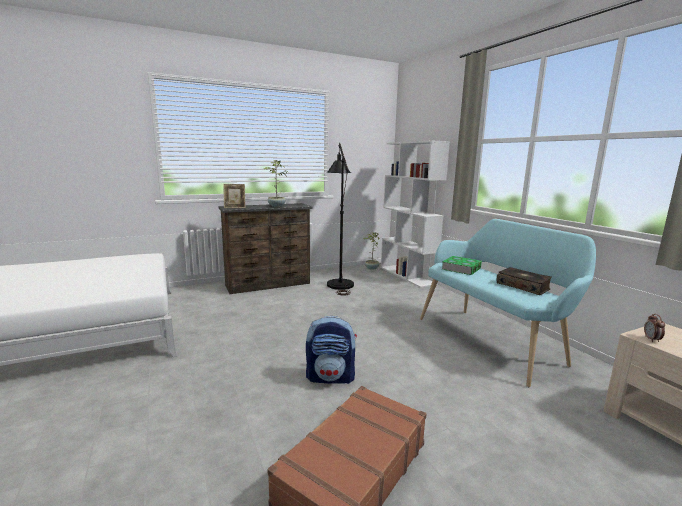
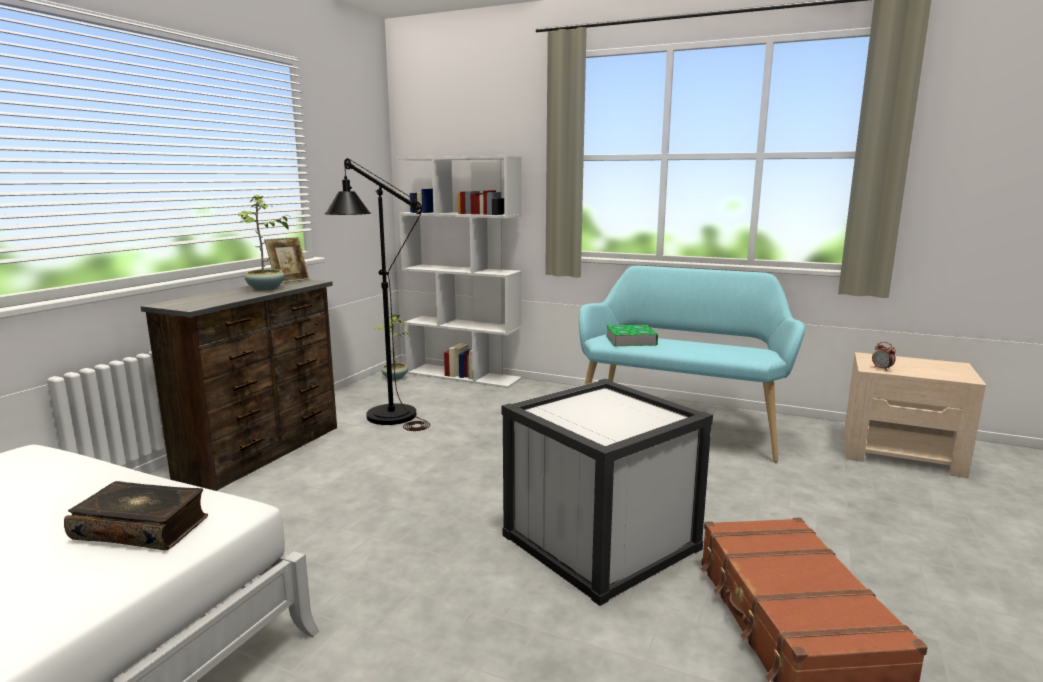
camera: 40 degrees left, 0 degrees up
(235, 207) = (194, 303): picture frame -> picture frame (289, 281)
(331, 377) = (600, 542): backpack -> white storage box
(523, 286) = (724, 345): book -> book (142, 528)

